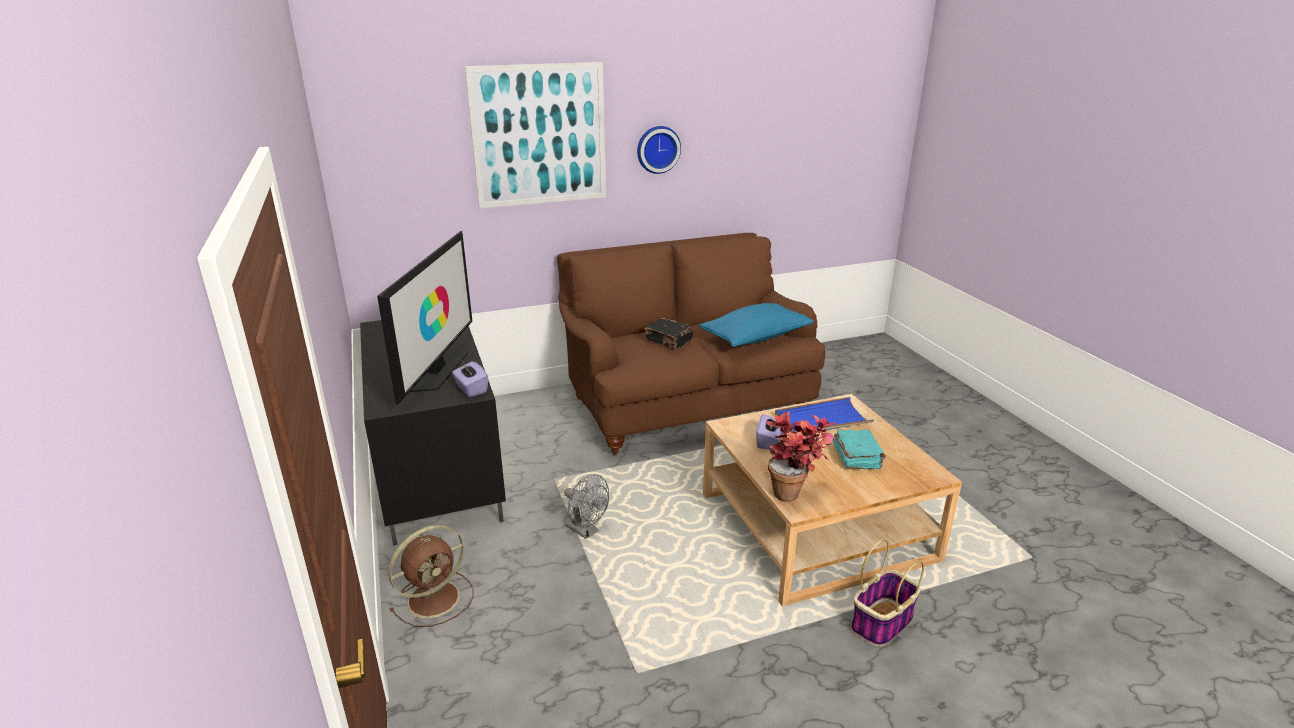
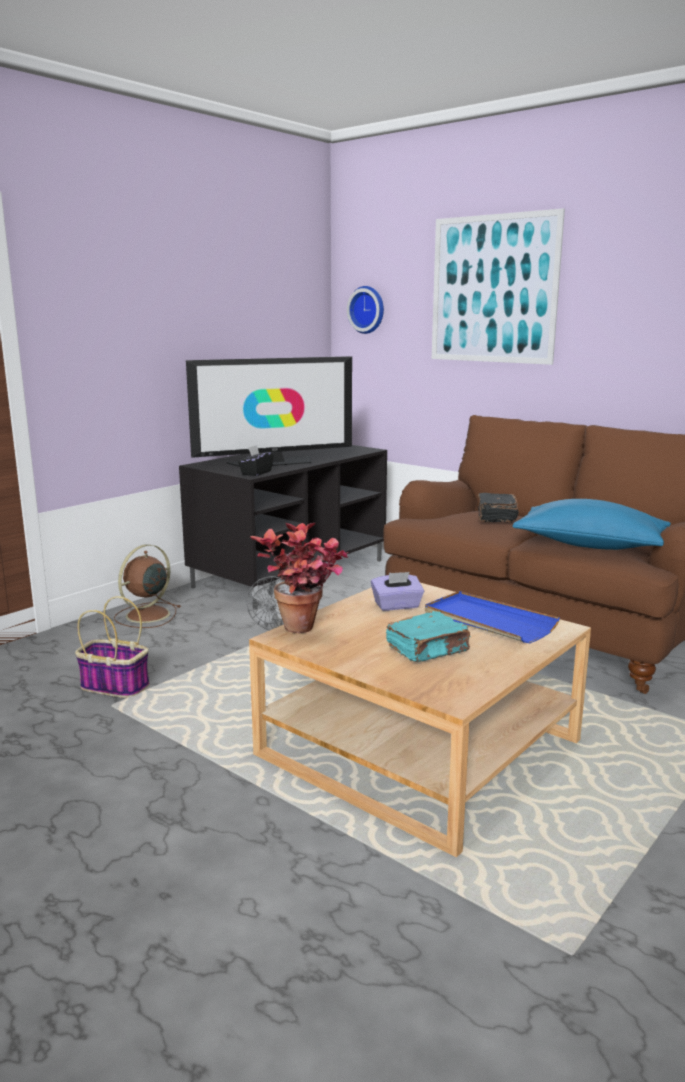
camera: 60 degrees right, 10 degrees down
(436, 598) = (146, 615): brown fan -> brown fan turned 105 degrees clockwise
(471, 389) = (256, 473): purple tissue box -> black tissue box
(657, 149) = (621, 313): wall clock -> wall clock (367, 310)
(881, 623) = (279, 826): basket -> basket (113, 686)

